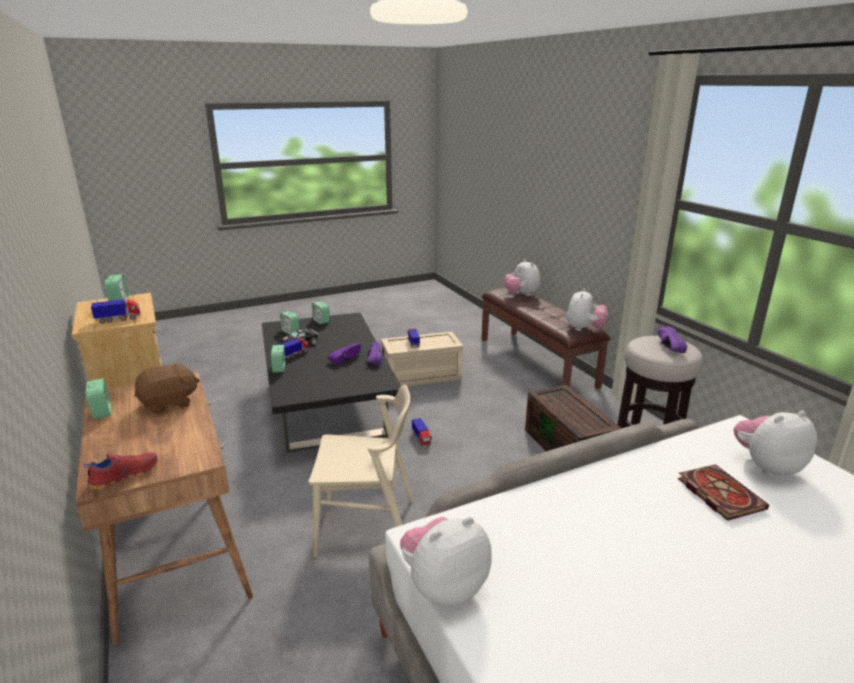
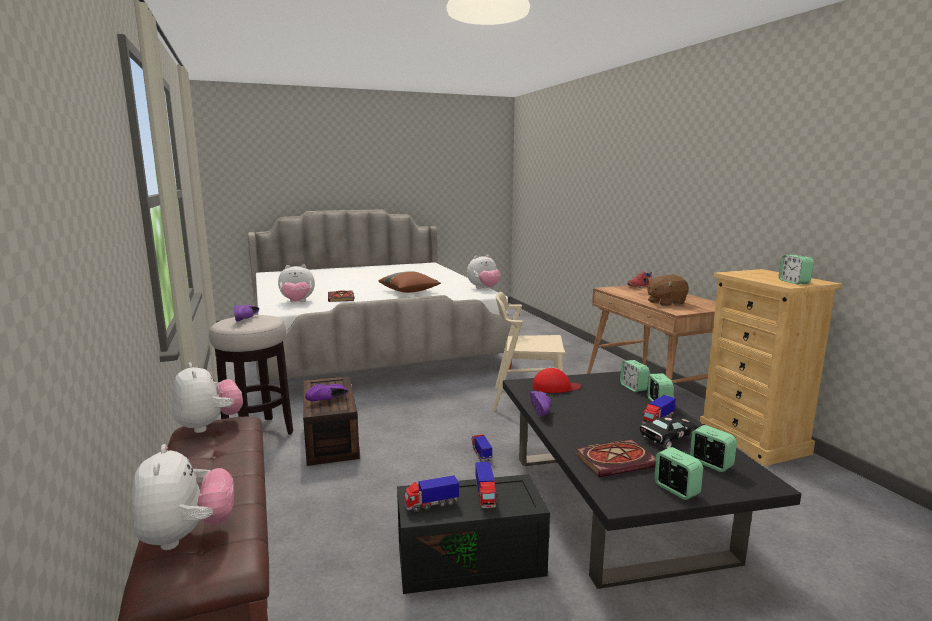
camera: 175 degrees left, 10 degrees down
(102, 412) = (704, 301): alarm clock -> alarm clock (633, 387)
(118, 319) = (751, 273): toy truck -> toy truck (431, 504)
(341, 331) = (617, 460): none -> book
(344, 358) = (583, 412): purple shoe -> purple shoe (328, 400)
(355, 381) = (555, 387): none -> red cap
(420, 376) = (472, 558): beige storage box -> black storage box
(584, 329) = (209, 425): plush toy -> plush toy turned 120 degrees clockwise
(616, 546) = (409, 291): none -> brown pillow

